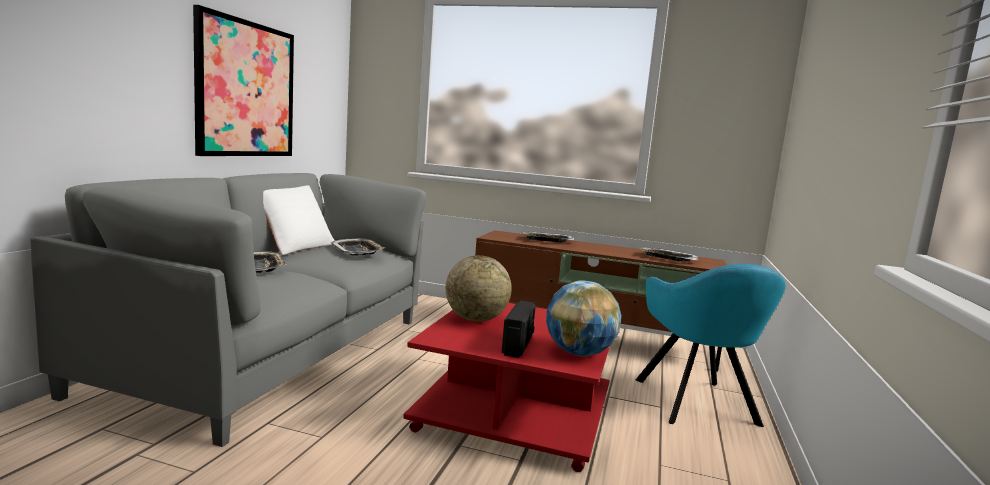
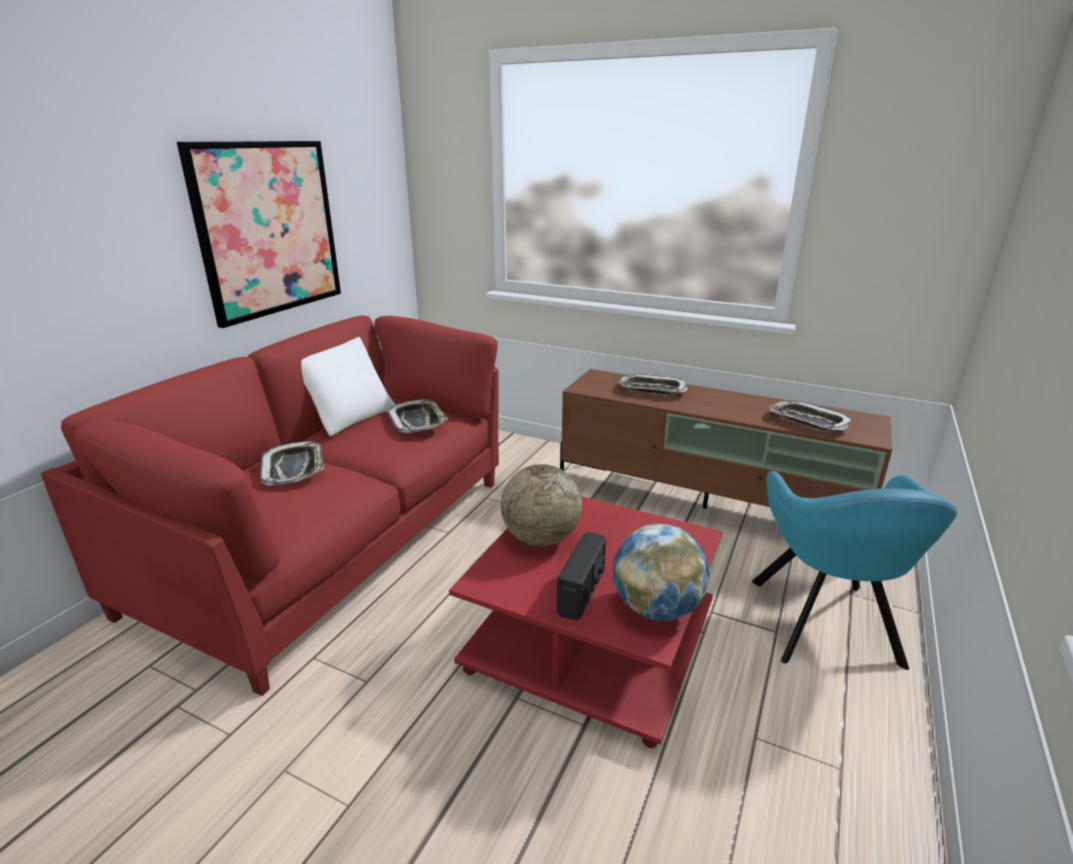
camera: 10 degrees right, 15 degrees up
(272, 353) = (334, 542): grey sofa -> red sofa

